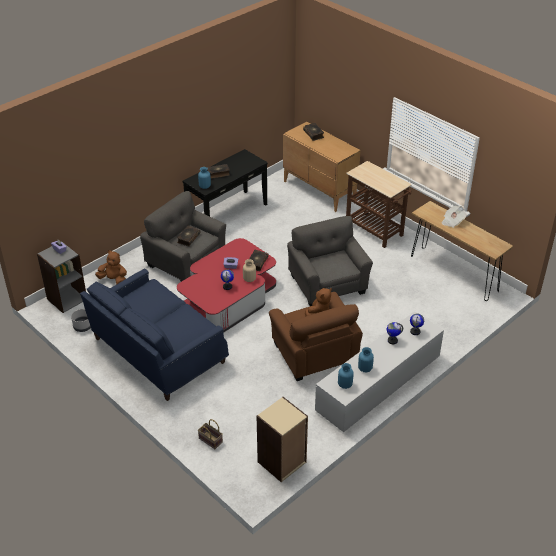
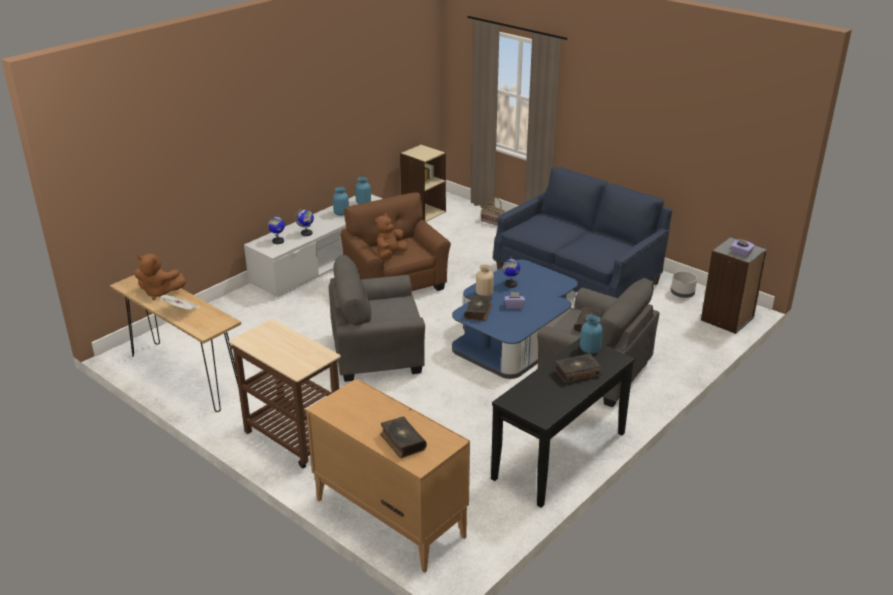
camera: 175 degrees right, 10 degrees down
(113, 279) = (683, 343): brown plush toy -> brown plush toy (159, 292)
(228, 296) = (515, 332): red coffee table -> blue coffee table
(327, 284) = (377, 353): grey armchair -> grey armchair turned 105 degrees clockwise

